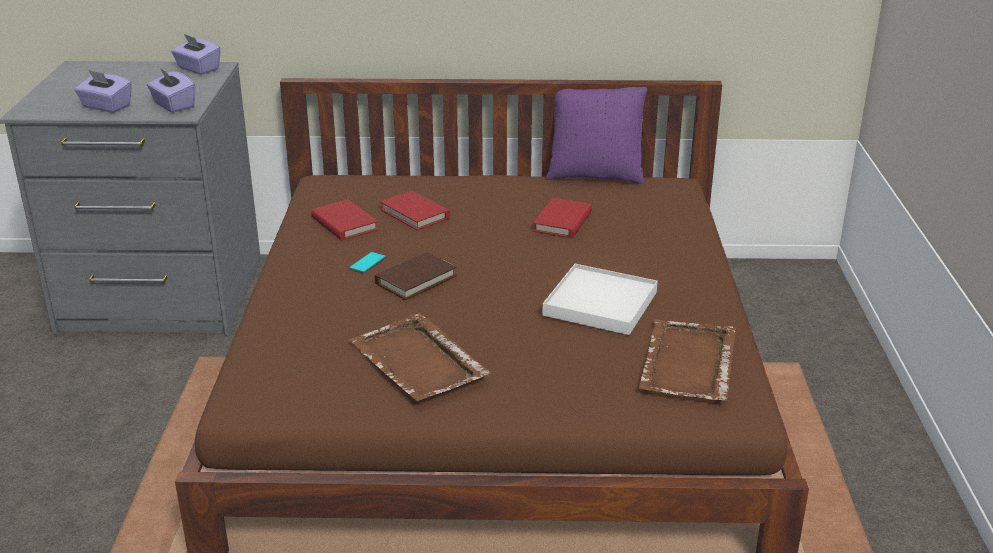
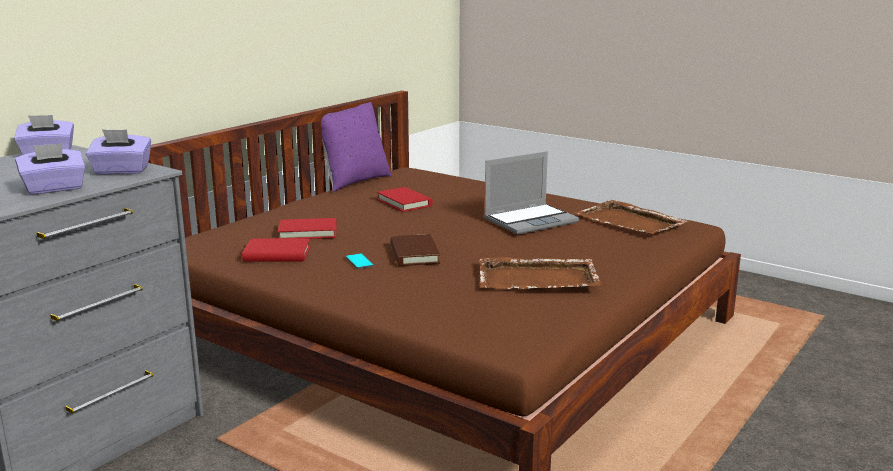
camera: 55 degrees left, 10 degrees down
(600, 303) = (531, 220): white tray -> laptop

